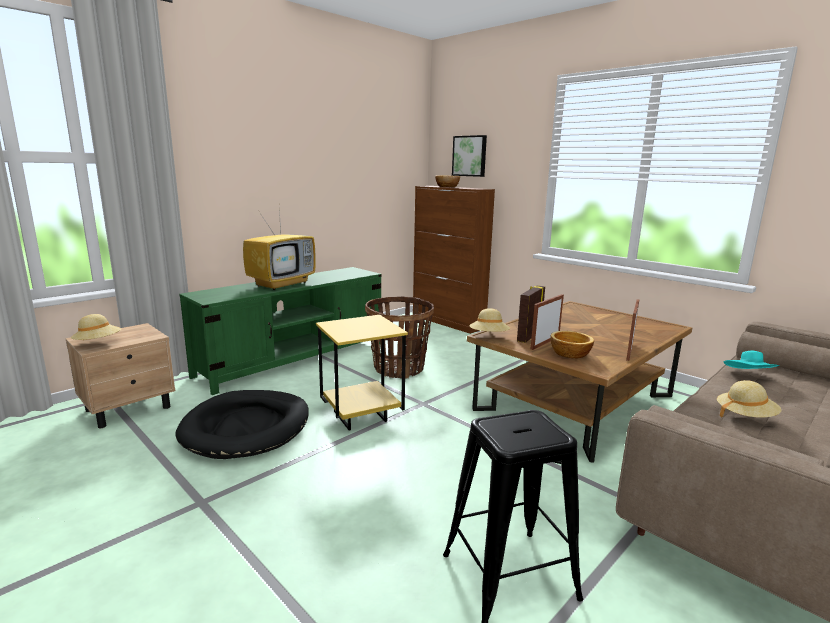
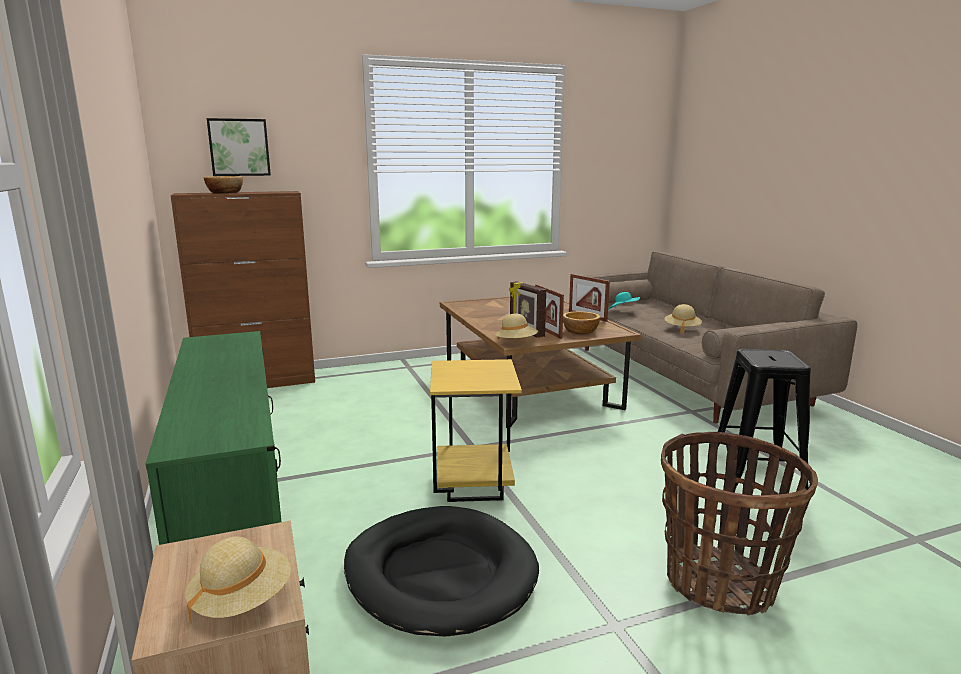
camera: 65 degrees left, 0 degrees up
(282, 284) = (219, 384): television -> none
(399, 368) = (366, 440): basket -> basket (720, 582)

